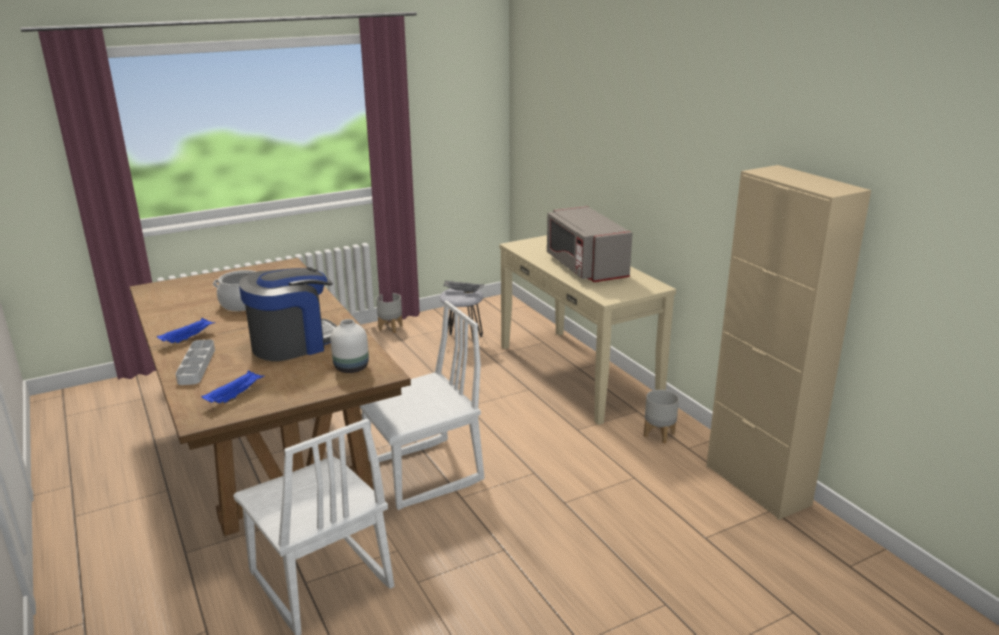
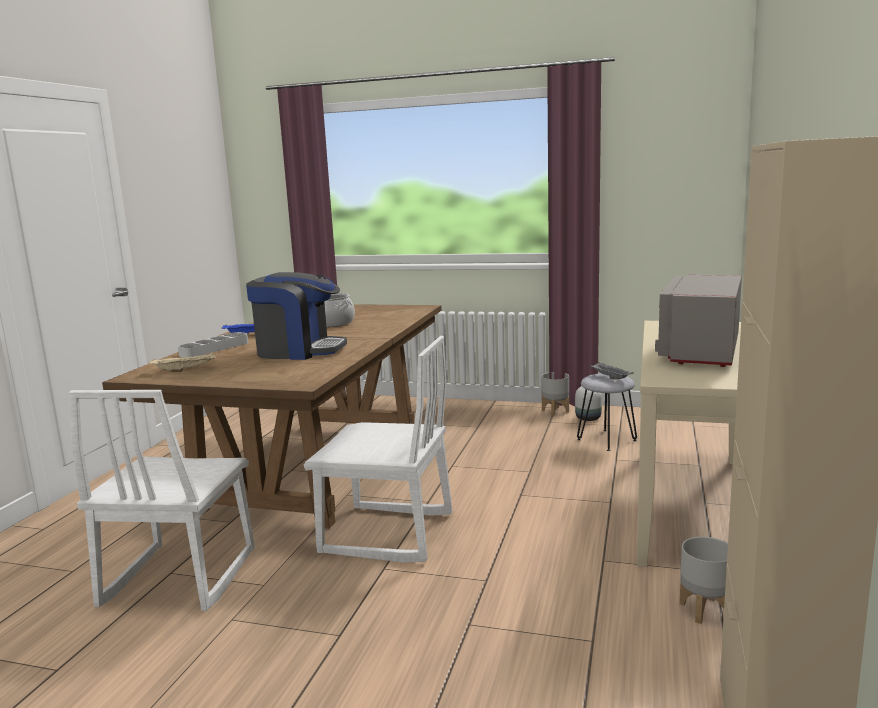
camera: 45 degrees right, 10 degrees down
(235, 396) = (185, 370): blue tray -> beige tray
(350, 367) = (292, 373): white vase -> white vase (587, 418)

